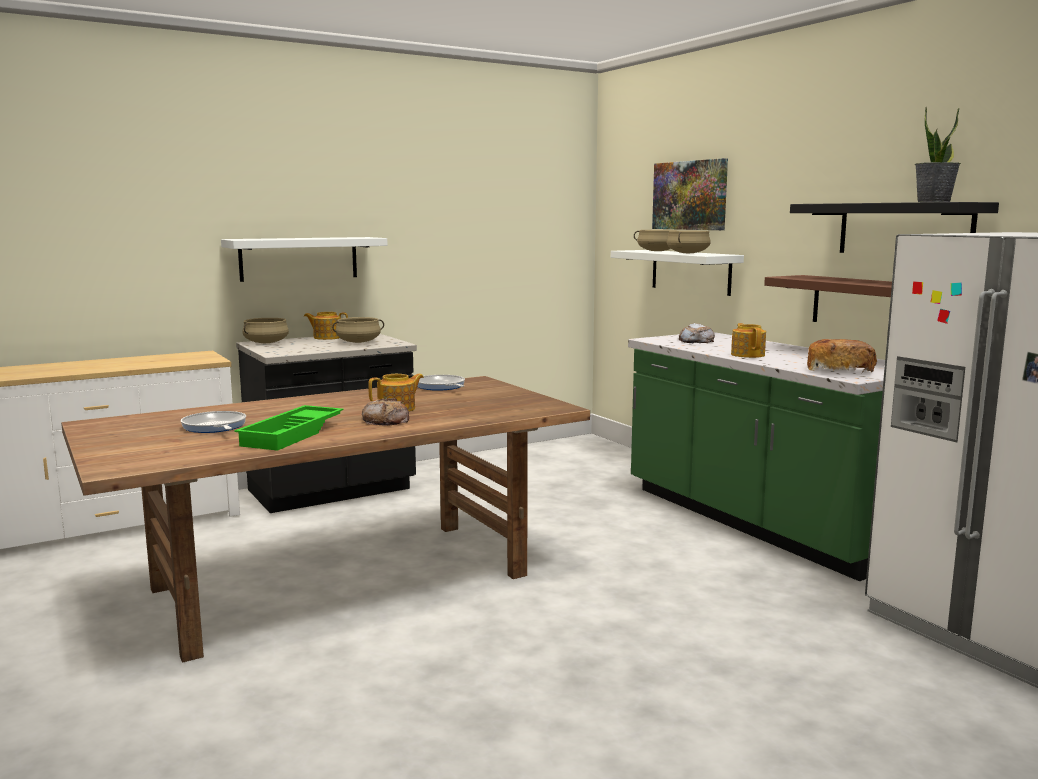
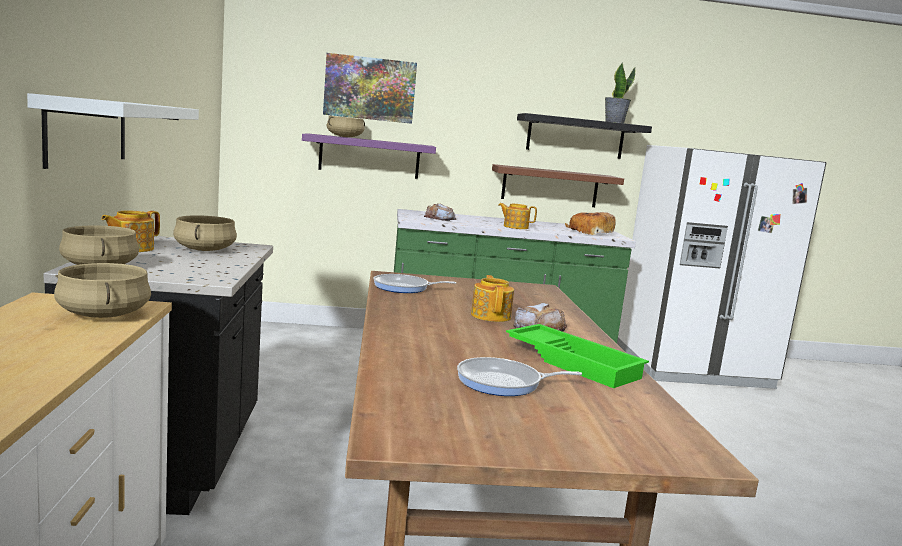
camera: 65 degrees left, 0 degrees up
(687, 253) = (391, 141): beige cooking pot -> beige cooking pot (103, 314)
(690, 271) = (369, 157): white shelf -> purple shelf

